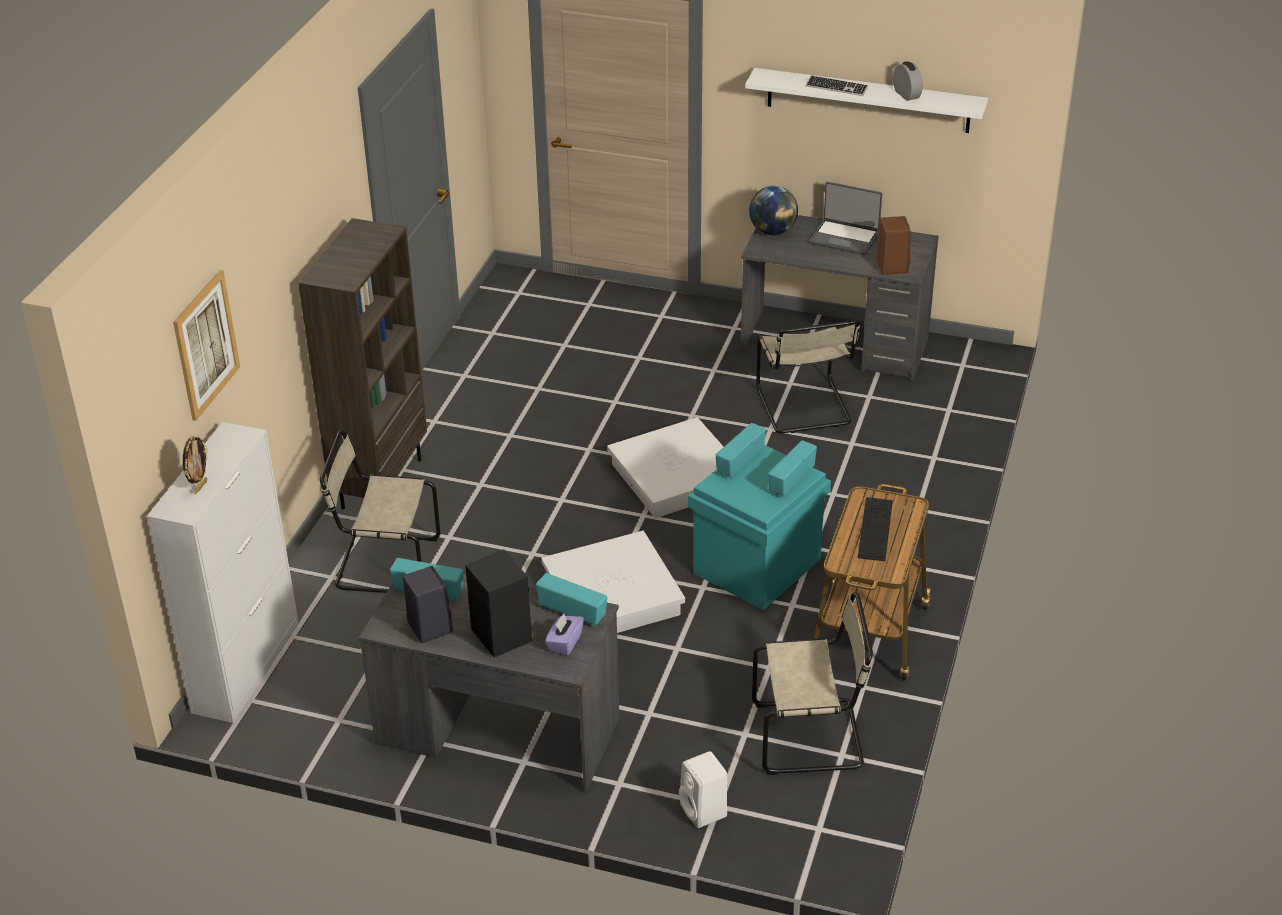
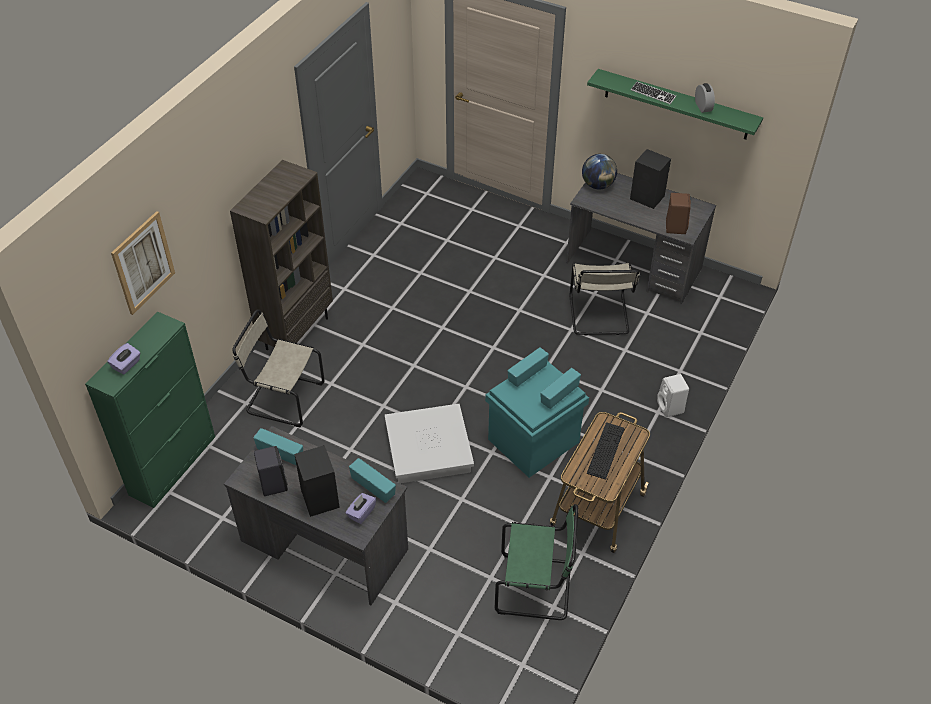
camera: 10 degrees right, 10 degrees up
(200, 487) = (127, 365): picture frame -> purple tissue box
(246, 667) = (173, 465): white cabinet -> green cabinet
(675, 476) = (495, 358): white storage box -> none
(704, 811) = (447, 636): white speaker -> white speaker (671, 408)
(812, 736) = (536, 587): beige chair -> green chair
(845, 238) = (648, 198): laptop -> black speaker
(868, 100) = (676, 104): white shelf -> green shelf

